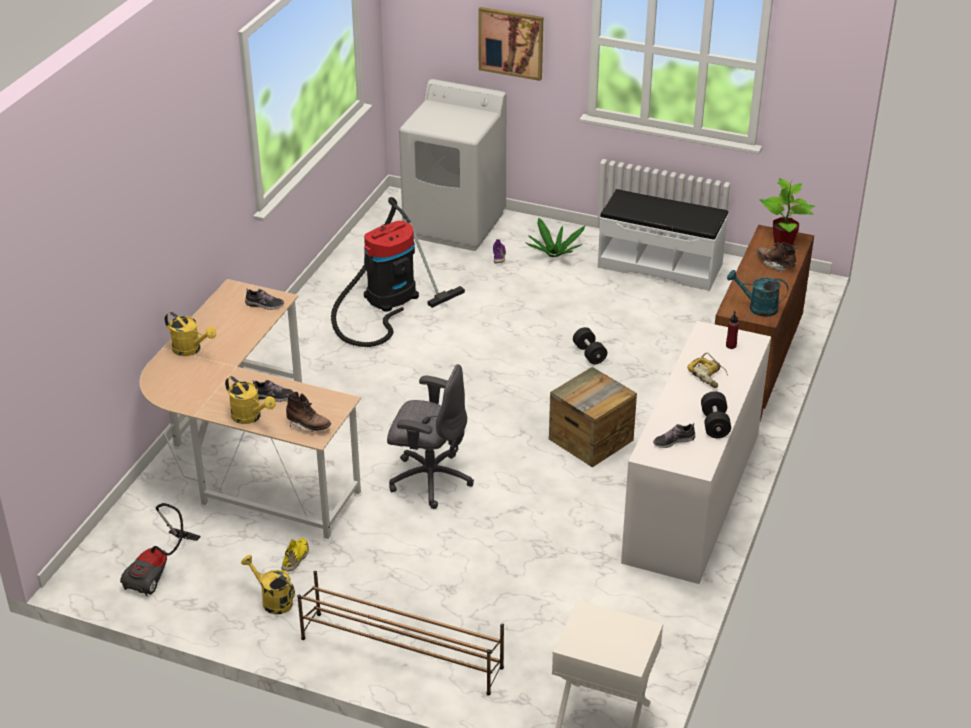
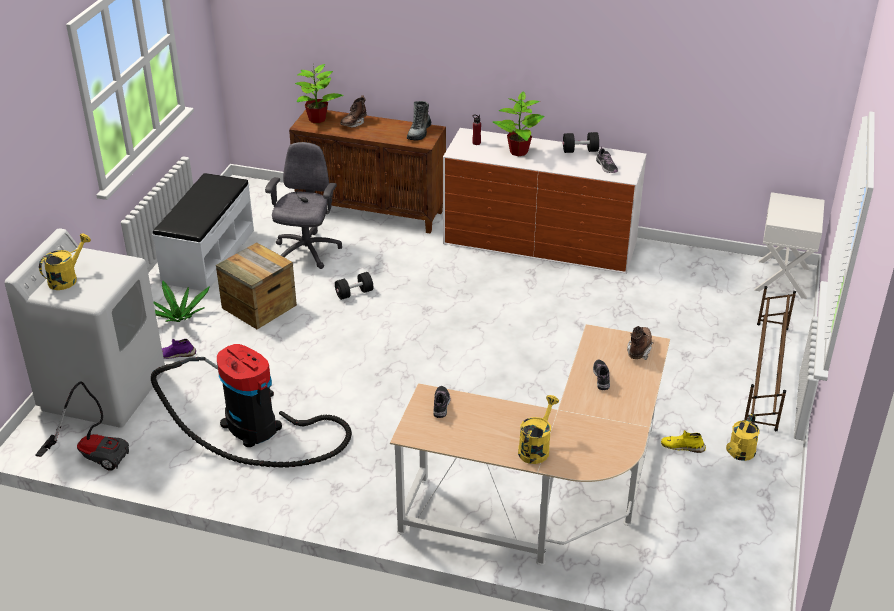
camera: 95 degrees left, 0 degrees up
(159, 570) = (732, 539): vacuum cleaner -> vacuum cleaner (93, 453)
(250, 417) = (638, 388): yellow watering can -> yellow watering can (67, 278)
(429, 479) = (552, 375): grey office chair -> grey office chair (306, 252)
(511, 43) = (39, 174): picture -> none
(591, 439) = (479, 290): crate -> crate (259, 306)
(709, 375) = (518, 152): power drill -> potted plant
(757, 308) = (419, 132): turquoise watering can -> boot

